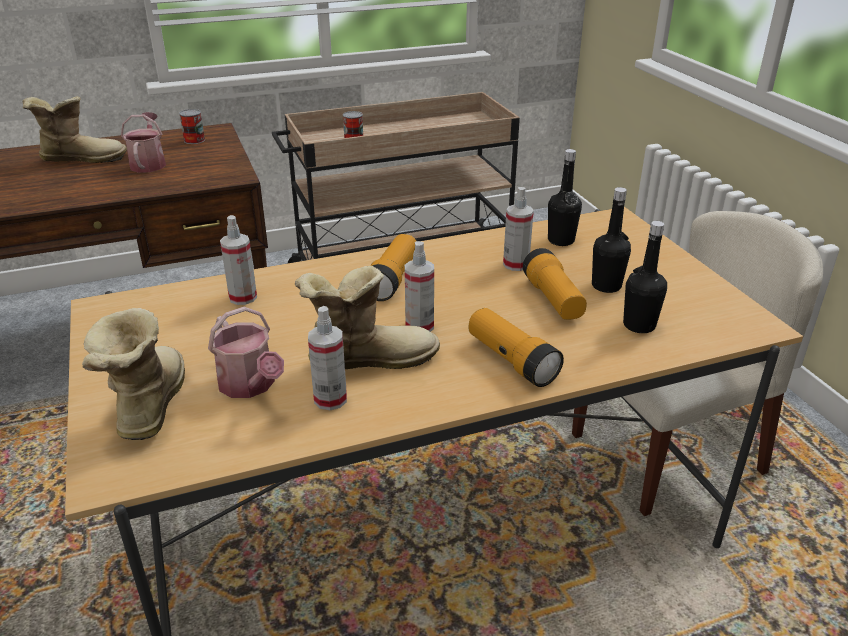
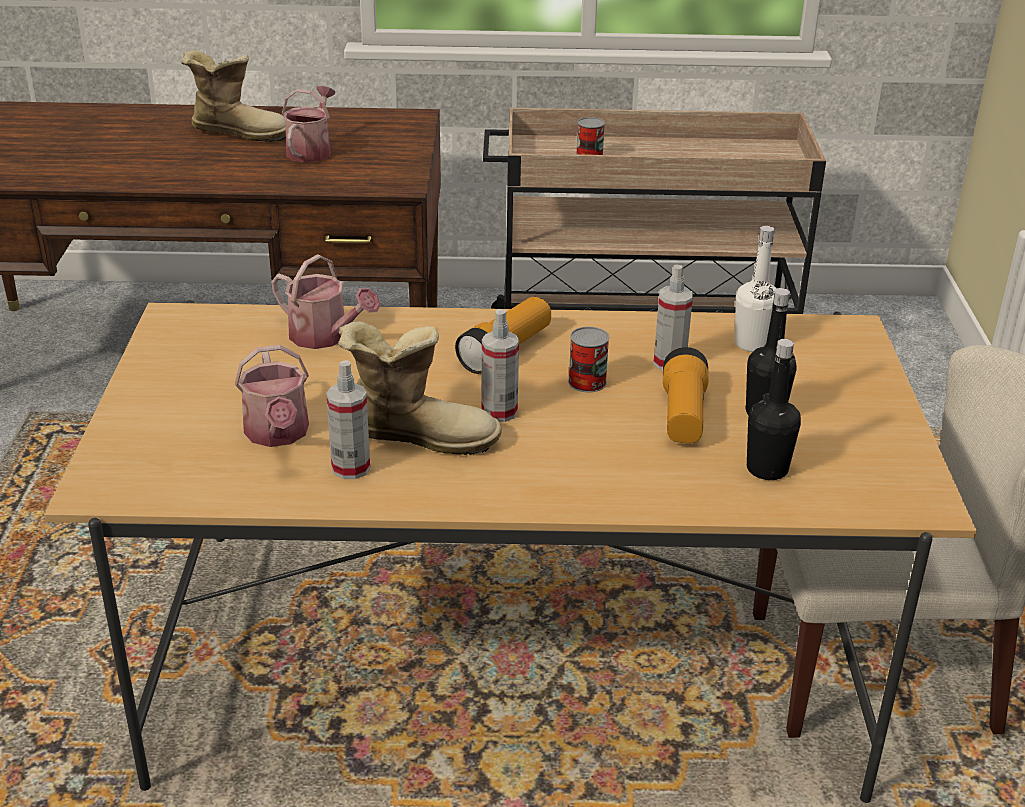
camera: 20 degrees right, 0 degrees up
(146, 406) = (166, 431): boot -> none
(194, 140) = (380, 127): can -> can (587, 382)
(243, 297) = (325, 337): spray bottle -> watering can
(511, 360) = (578, 473): flashlight -> none
(561, 240) = (752, 344): black bottle -> white bottle

